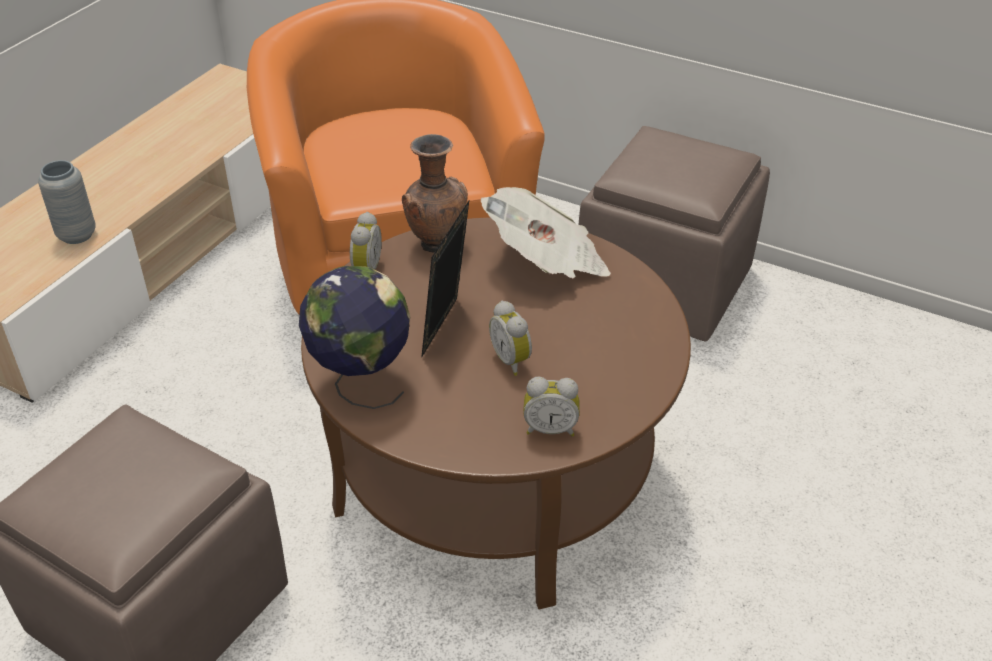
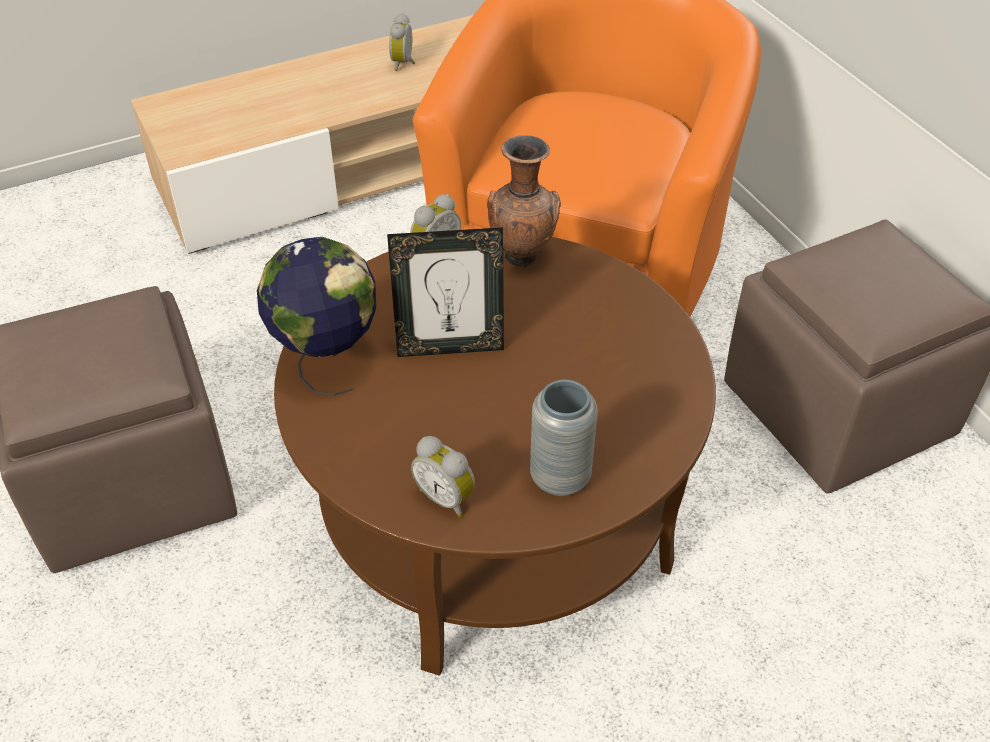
camera: 35 degrees right, 5 degrees up
(77, 235) = (283, 118): grey vase -> grey vase (560, 478)
(447, 329) = (450, 347): picture frame -> picture frame turned 150 degrees counterclockwise
(512, 360) = (479, 409): alarm clock -> alarm clock (404, 63)
(547, 262) = (611, 324): newspaper -> none

